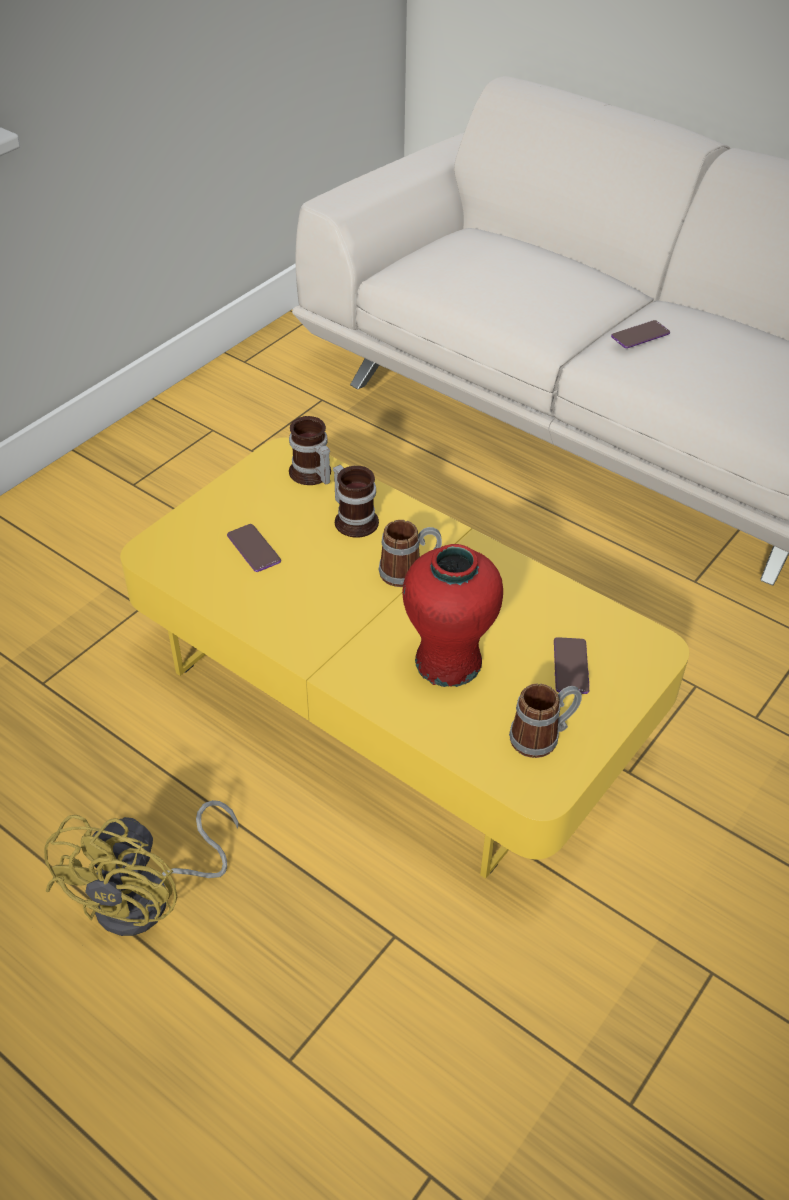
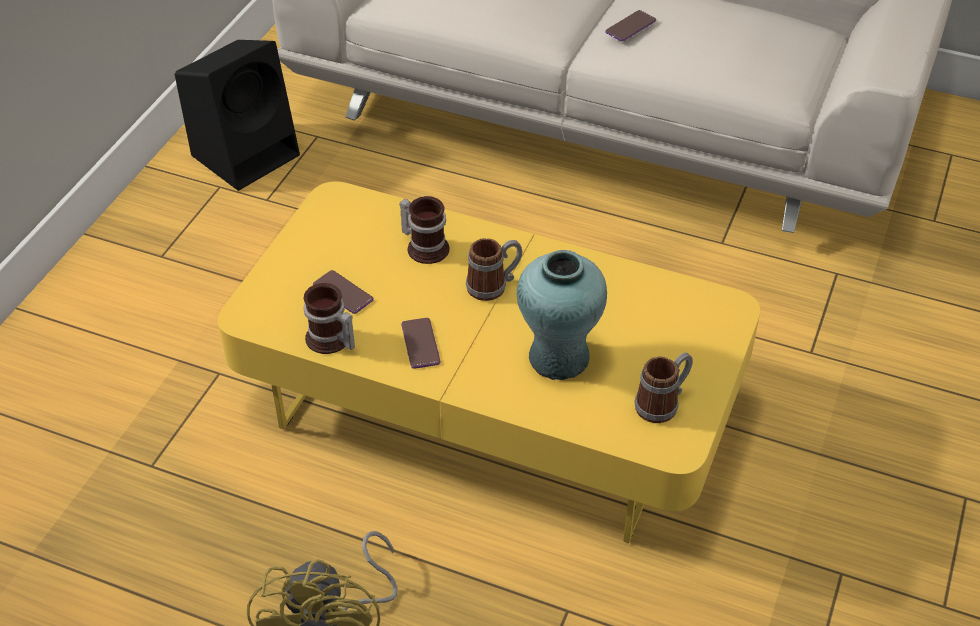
camera: 15 degrees left, 0 degrees up
(250, 404) = (247, 154): none -> black speaker
(311, 475) = (368, 213): mug -> mug (330, 341)
(447, 662) = (558, 357): red vase -> turquoise vase
(570, 666) = (665, 338): phone -> phone (420, 344)

